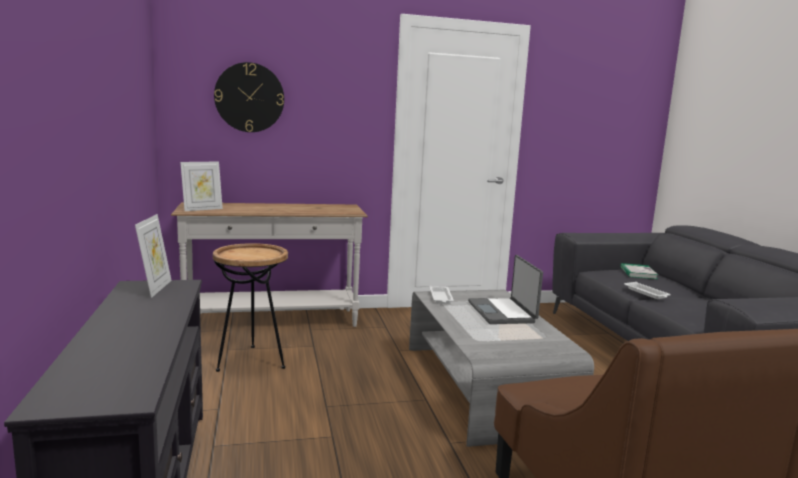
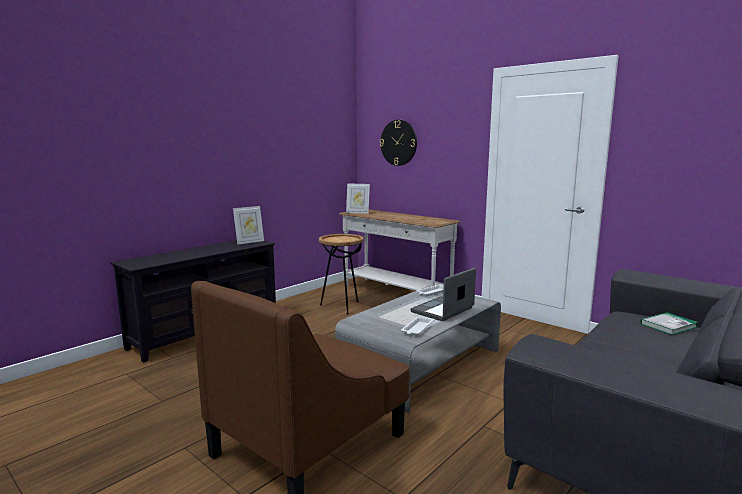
camera: 55 degrees right, 0 degrees up
(647, 293) = (607, 337): white tray -> white tray (417, 329)

